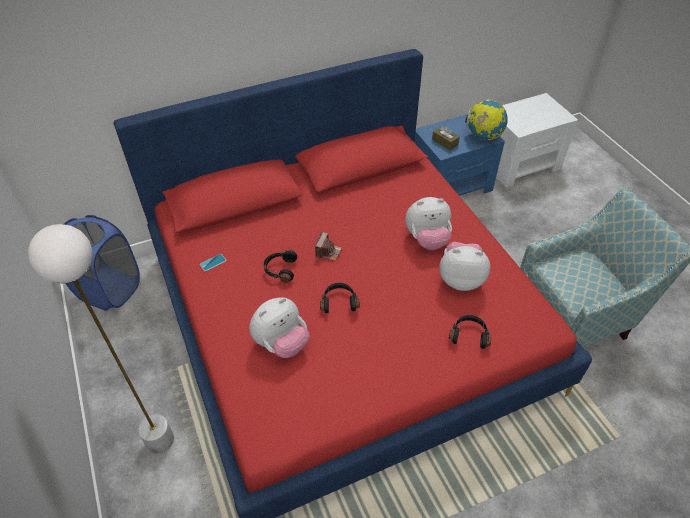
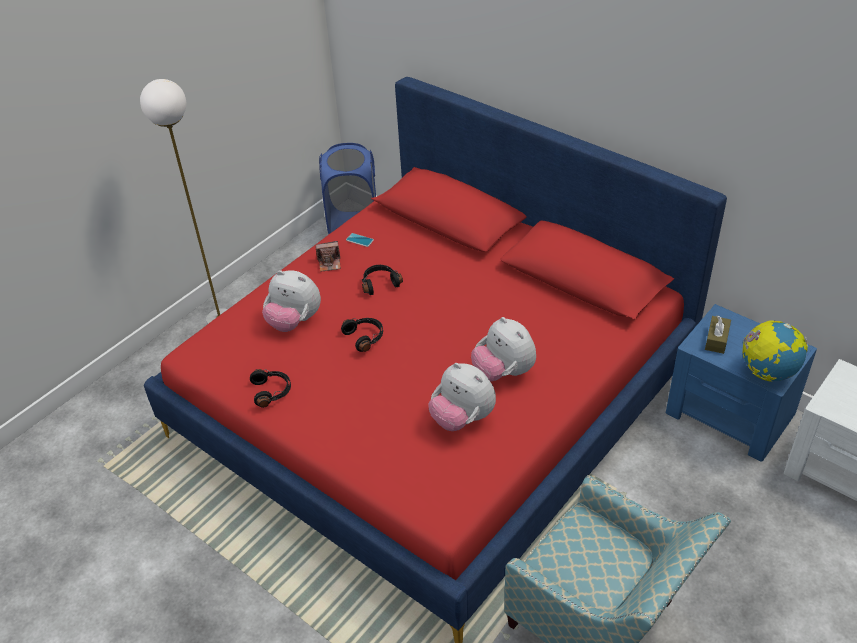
camera: 65 degrees right, 5 degrees down
(328, 252) = (426, 305): camera -> camera (329, 263)
(460, 279) = (462, 418): plush toy -> plush toy turned 150 degrees clockwise
(469, 335) = (386, 450): black headphones -> black headphones (272, 391)

